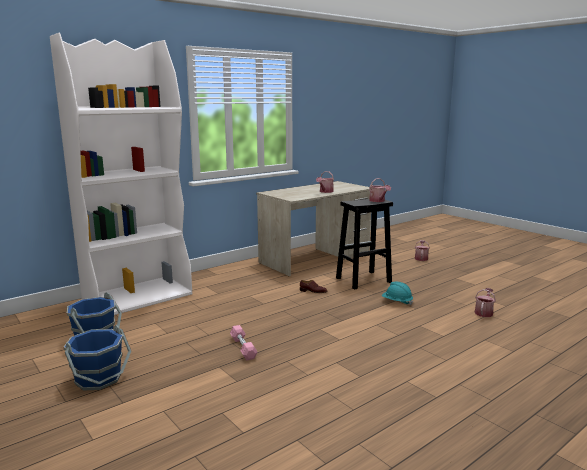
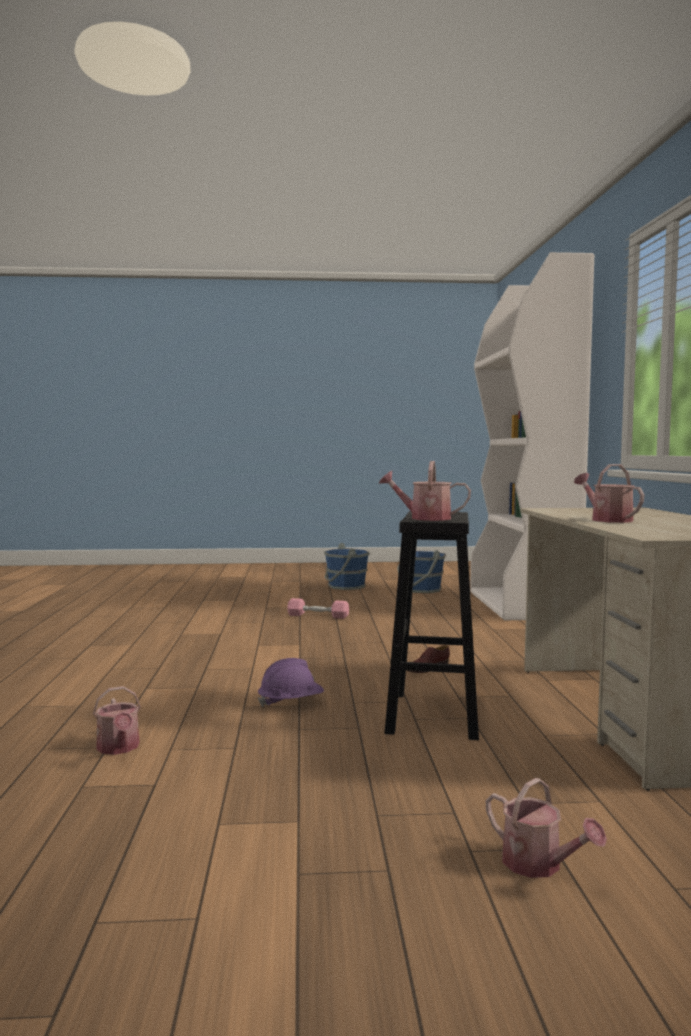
camera: 125 degrees right, 10 degrees down
(397, 302) = (291, 703): turquoise hard hat -> purple hard hat

